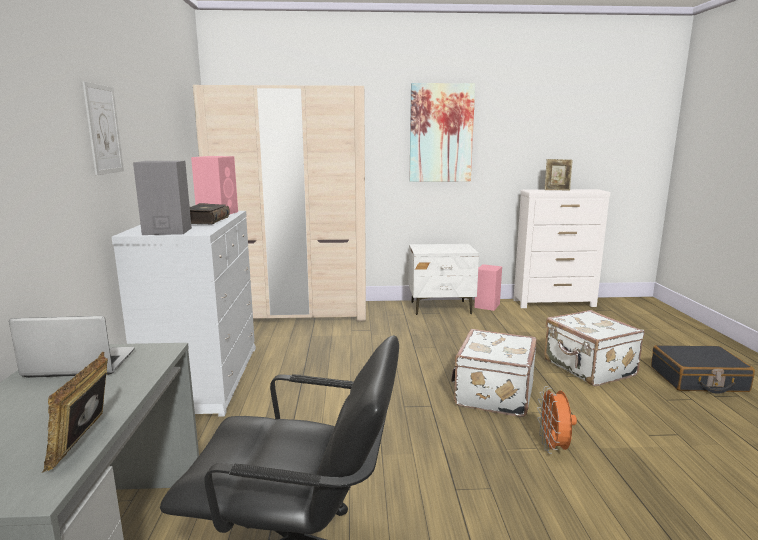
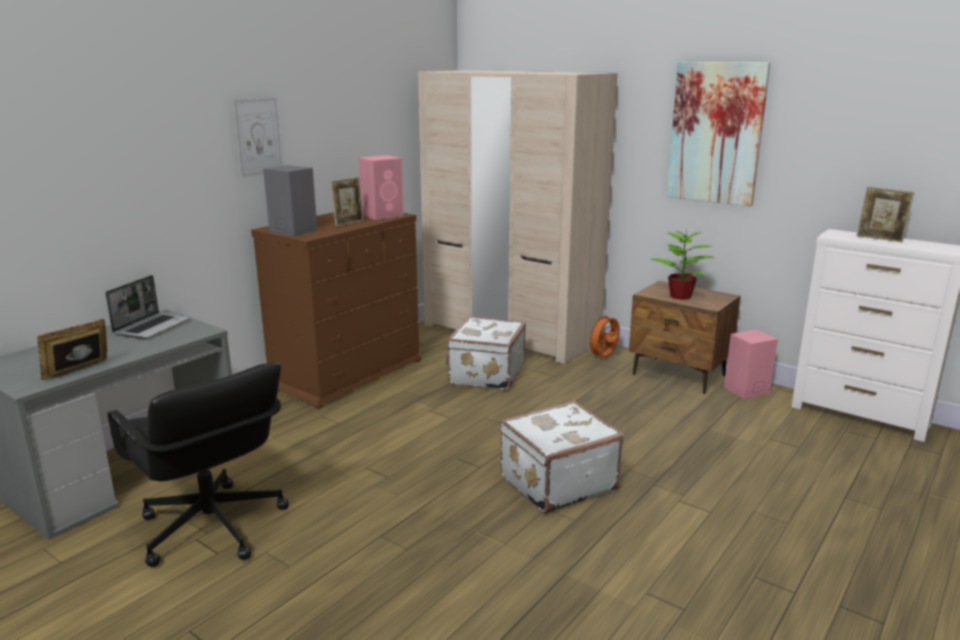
camera: 40 degrees right, 5 degrees up
(79, 365) = (152, 327): laptop -> laptop turned 75 degrees clockwise
(203, 378) = (347, 373): white dresser -> brown dresser
(206, 221) = (349, 223): book -> picture frame
(441, 308) = (679, 375): white nightstand -> brown nightstand
(442, 249) = (681, 296): none -> potted plant
(553, 448) = (520, 551): orange fan -> orange fan (603, 358)
(588, 368) = (726, 505): white suitcase -> white suitcase (485, 375)
(698, 379) = (863, 581): black suitcase -> none

